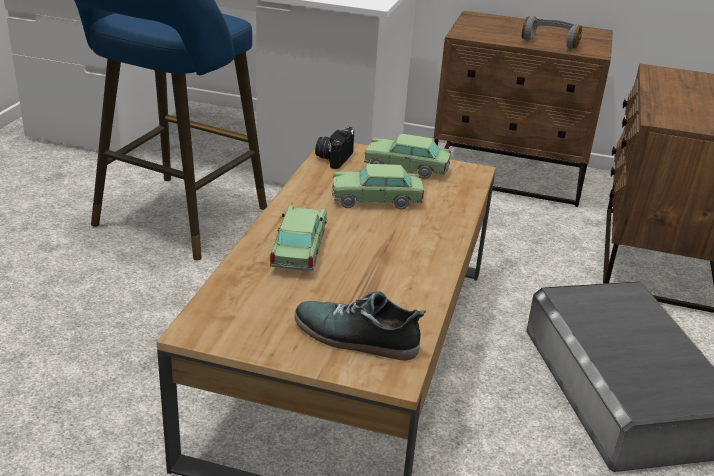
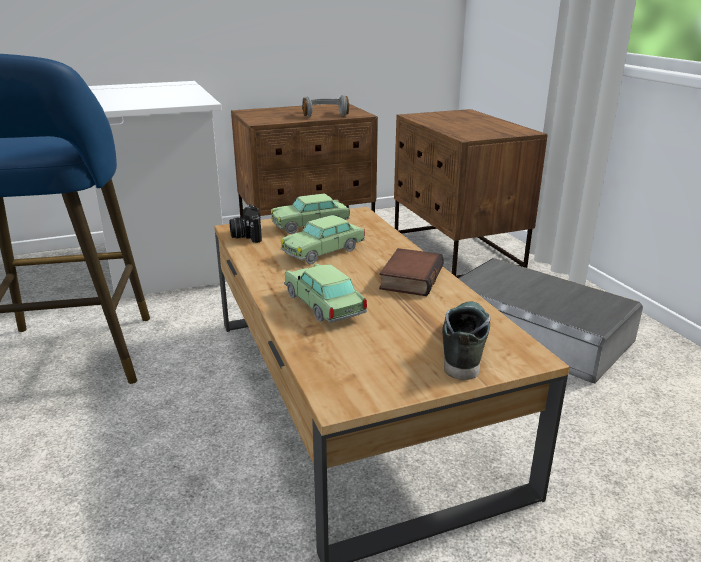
camera: 35 degrees left, 5 degrees down
(355, 337) = (463, 345): shoe -> shoe turned 120 degrees clockwise
(411, 257) = (409, 278): none -> book

